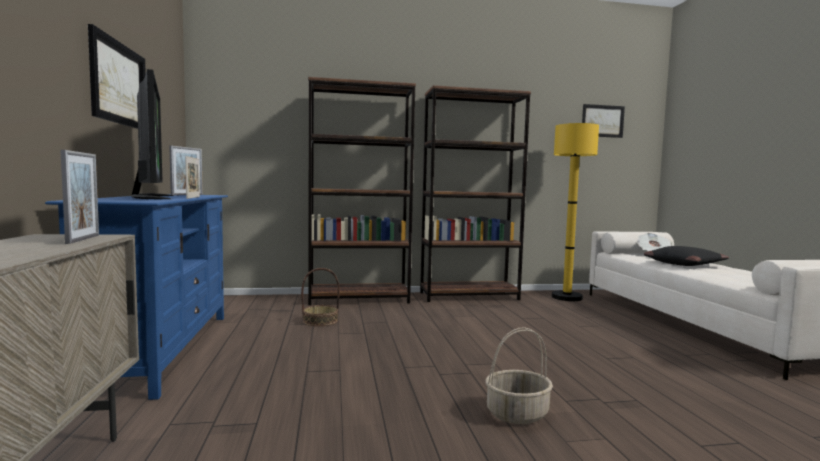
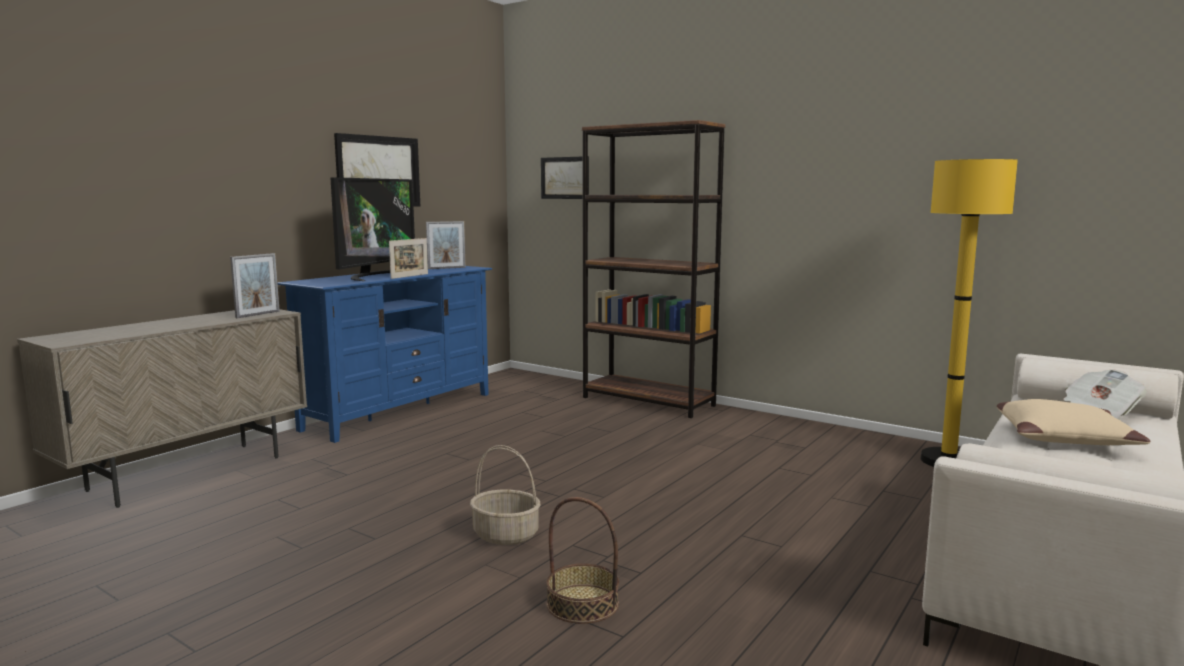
camera: 45 degrees right, 5 degrees up
(320, 321) = (555, 415): basket -> basket (582, 604)
(469, 296) = (792, 426): brown bookcase -> none
(602, 121) = (1085, 139): picture -> picture (564, 178)
(683, 264) = (1064, 438): black pillow -> beige pillow

